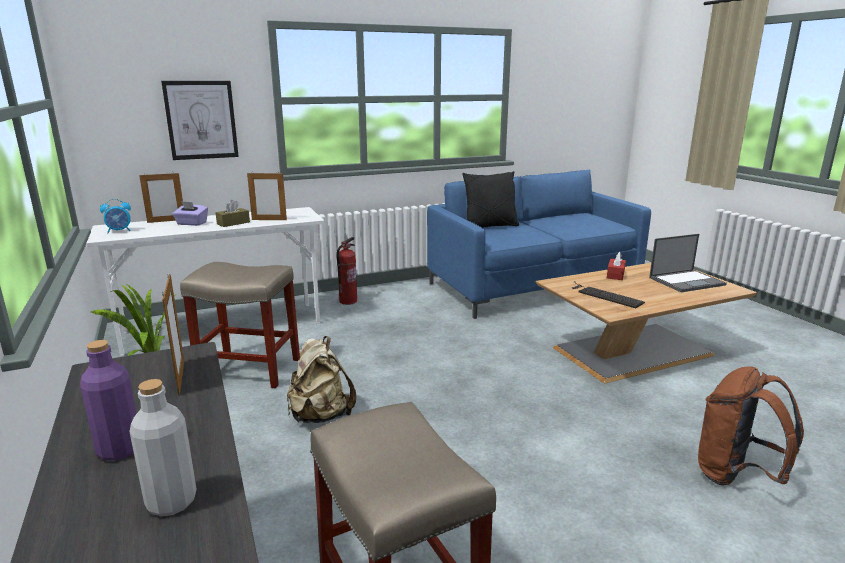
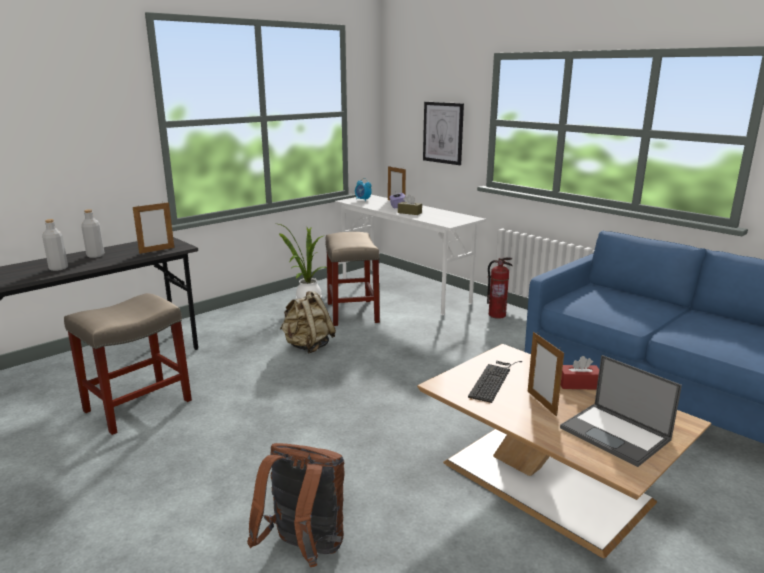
camera: 70 degrees right, 0 degrees up
(120, 449) = (95, 255): purple bottle -> grey bottle
(269, 220) = (430, 217): picture frame -> picture frame (541, 403)
(490, 227) = (619, 294): black pillow -> none

